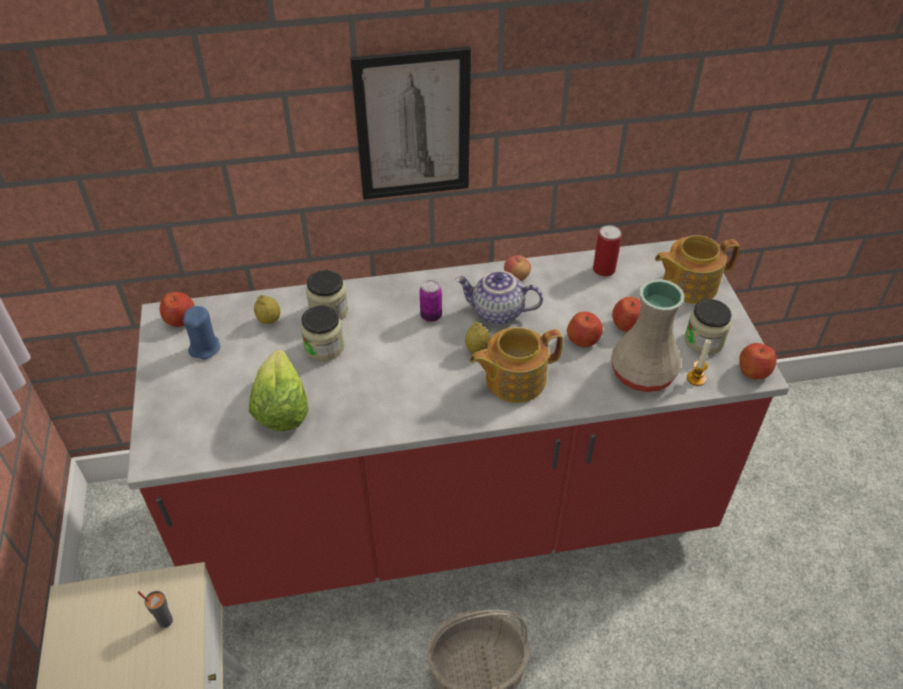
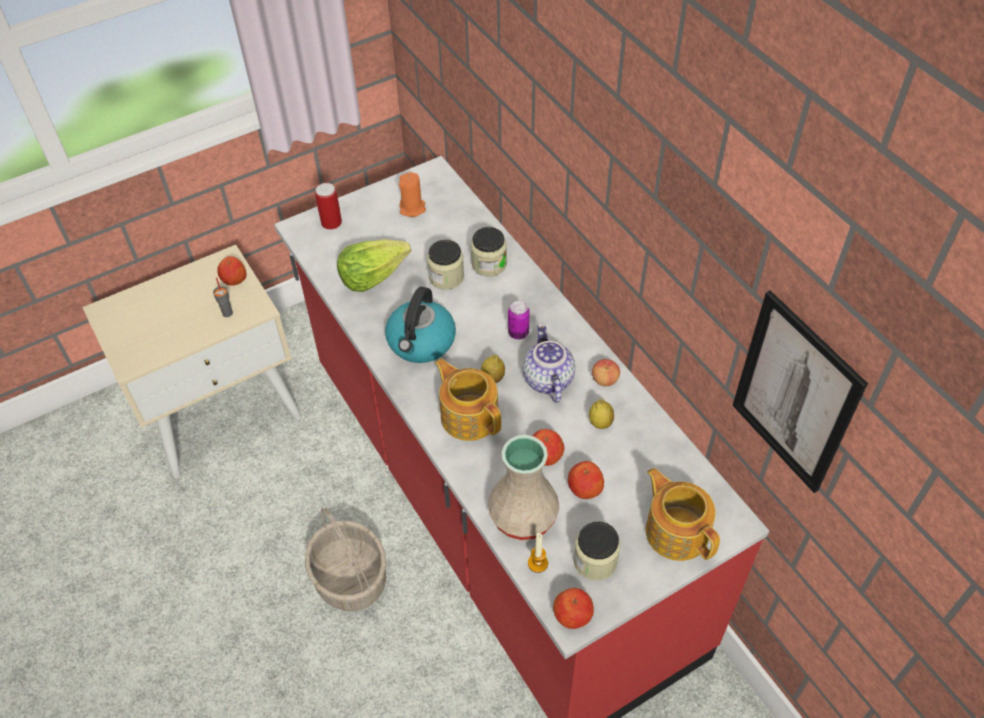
camera: 70 degrees right, 5 degrees up
(181, 320) = (435, 183): apple -> apple (234, 279)
(205, 348) = (412, 208): blue candle -> orange candle
(269, 320) = (460, 232): lemon -> lemon (600, 423)
(401, 391) = (421, 342): none -> kettle
(413, 126) = (592, 183): picture -> picture (795, 394)
(604, 269) = (657, 449): can -> can (331, 222)

